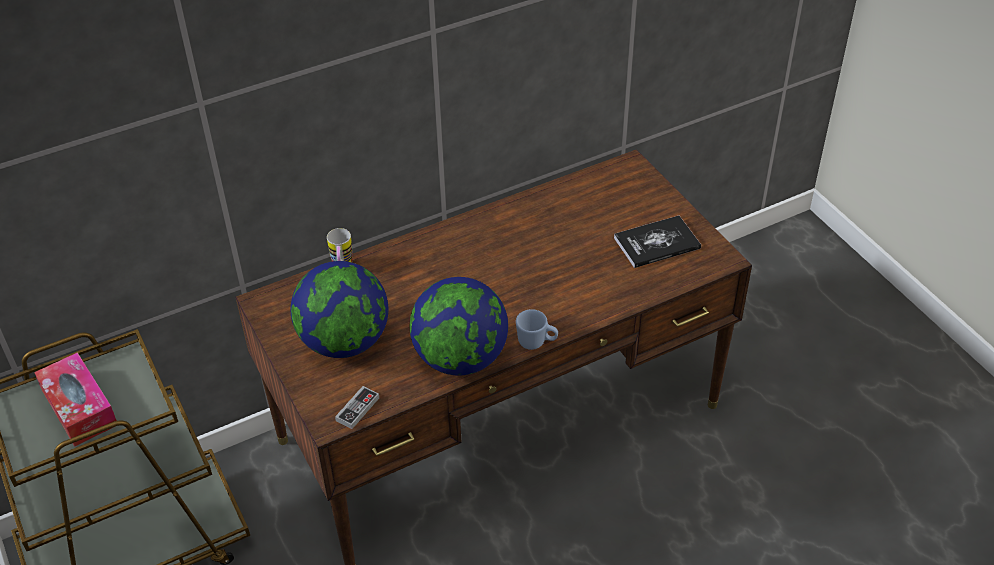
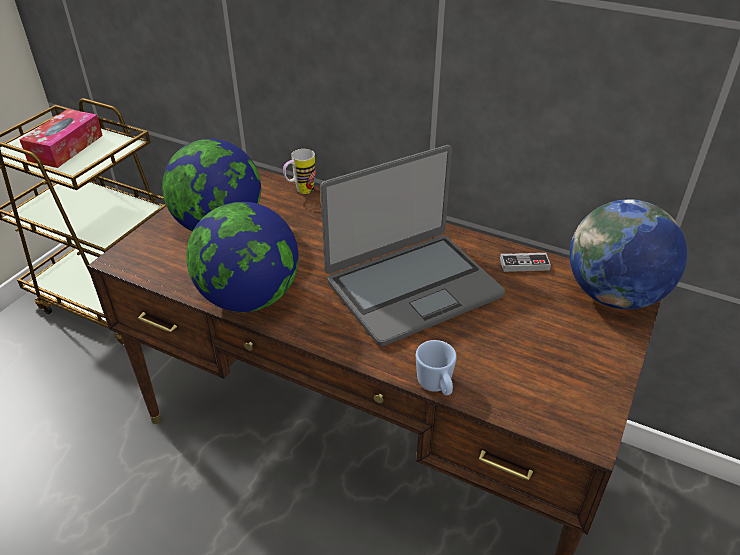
camera: 55 degrees right, 5 degrees down
(357, 409) = (144, 267): game controller -> game controller (524, 264)
(530, 265) = (412, 287): none -> laptop
(536, 342) = (311, 338): blue mug -> blue mug (436, 386)
(625, 176) = (614, 295): none -> globe
(657, 243) = (546, 364): book -> none

